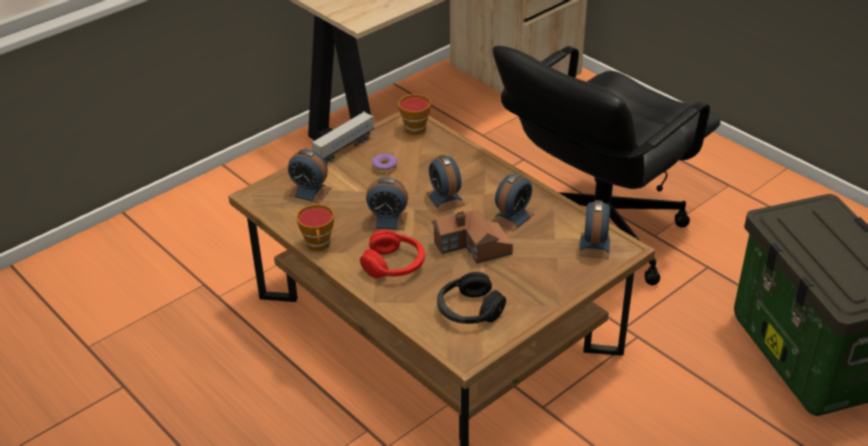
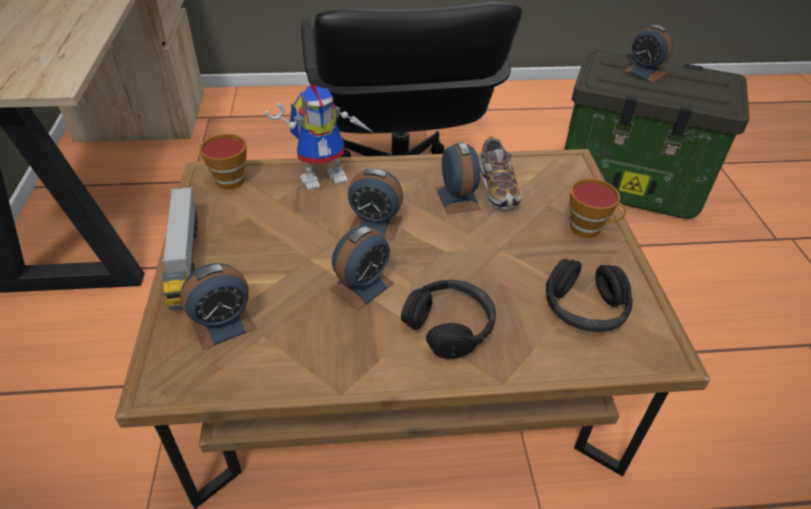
camera: 55 degrees left, 5 degrees up
(318, 245) = (342, 376): cup -> cup (589, 229)
(385, 167) = (264, 237): donut -> none
(394, 265) = (450, 325): red headphones -> black headphones
(466, 157) = (325, 175): none -> toy robot
(472, 247) = (478, 249): toy house -> none
(546, 228) = (497, 187): none -> shoe
(594, 245) = (552, 175): alarm clock -> alarm clock (644, 72)

